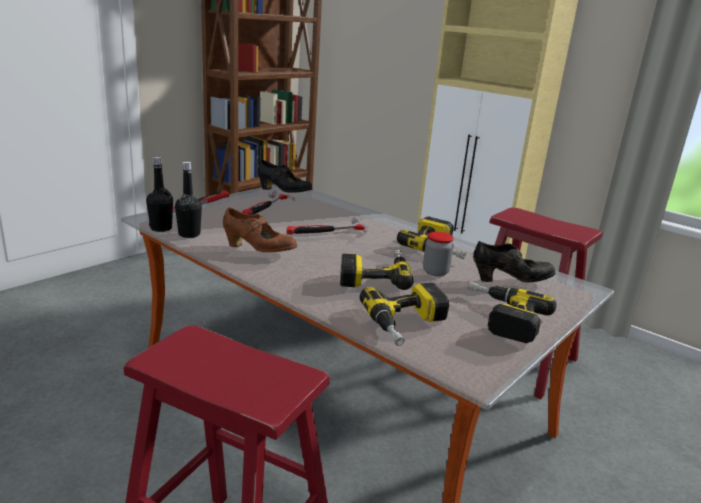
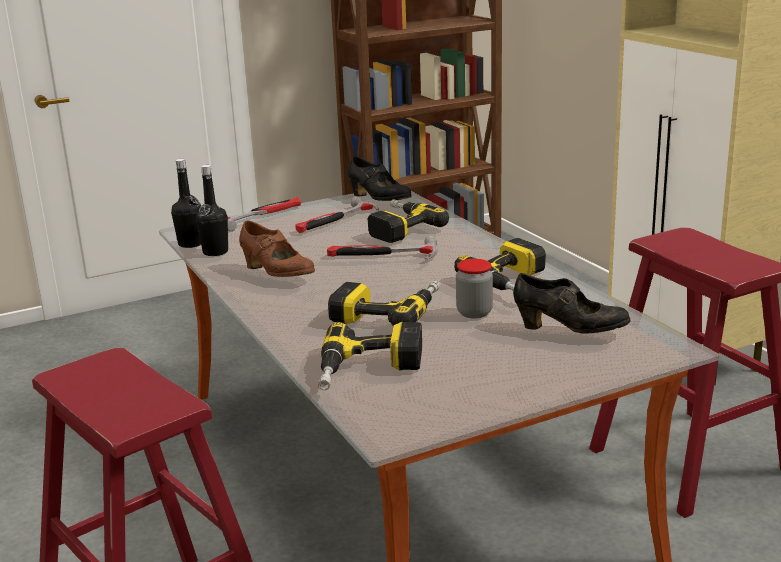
camera: 25 degrees right, 0 degrees up
(501, 318) = (498, 374): power drill -> power drill (398, 228)

